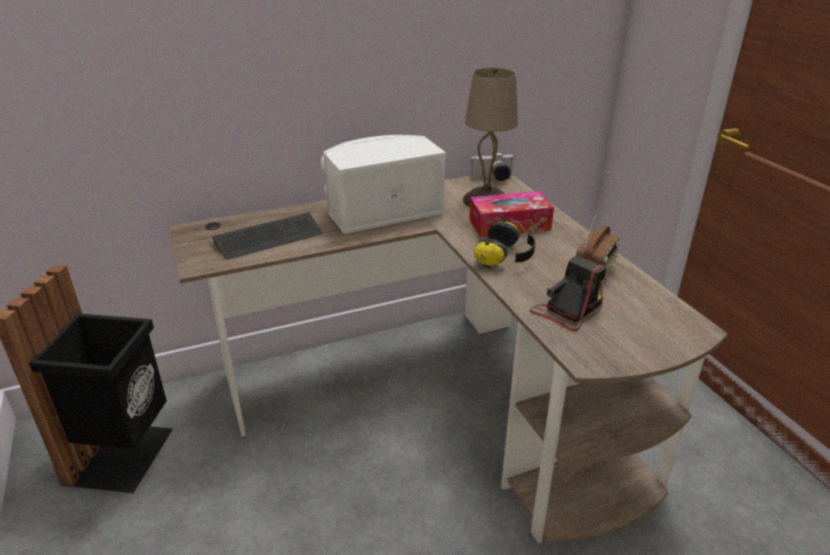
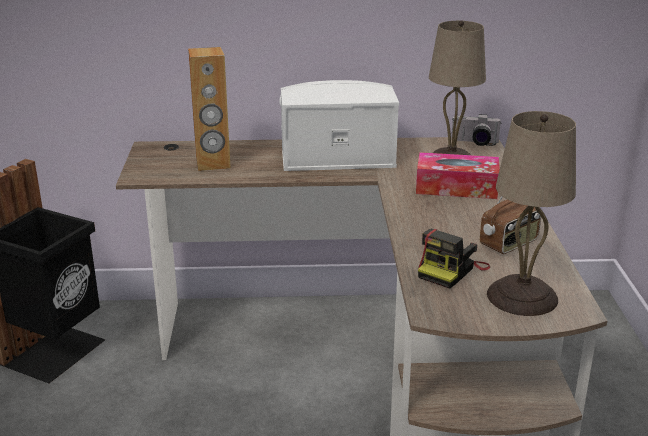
camera: 20 degrees right, 5 degrees down
(268, 238) = (213, 164): keyboard -> brown speaker
(506, 257) = (427, 215): headphones -> none
(568, 310) = (451, 270): camera -> camera turned 150 degrees clockwise
(644, 325) = (521, 297): none -> beige table lamp

